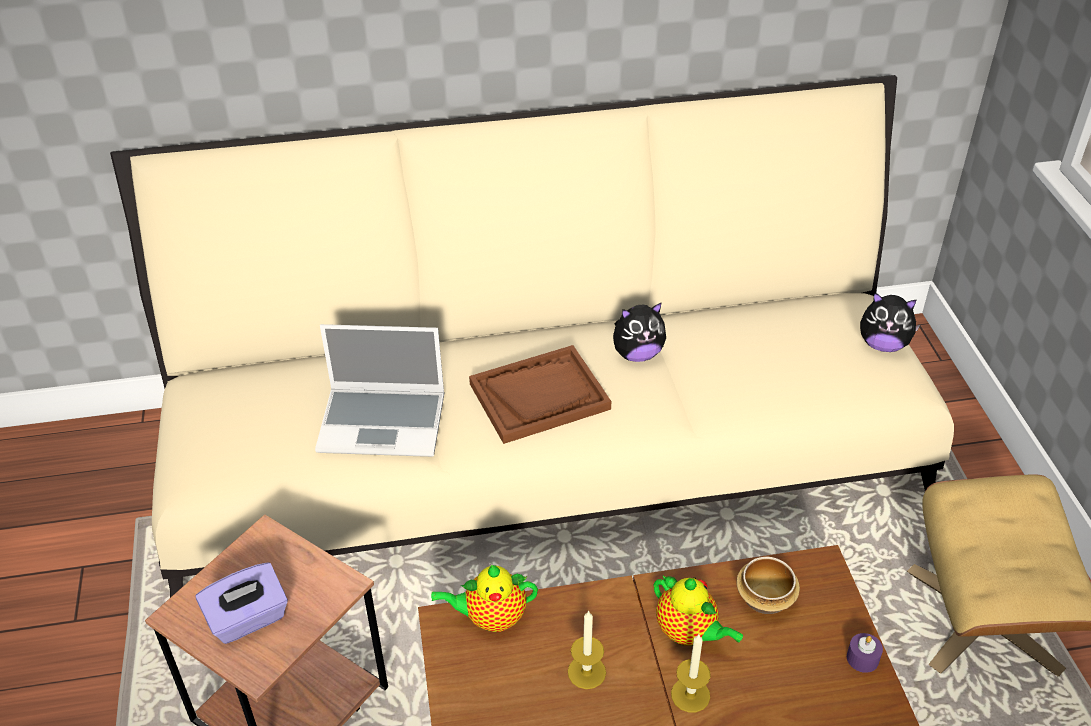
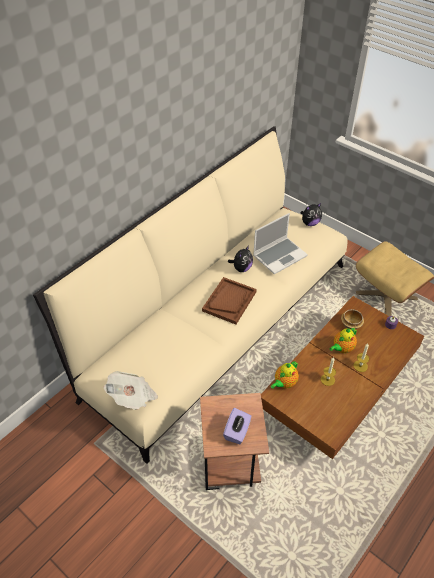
camera: 40 degrees left, 5 degrees up
(191, 453) = (133, 397): none -> newspaper
(384, 422) = (188, 342): laptop -> laptop (280, 255)
(689, 633) = (342, 348): teapot -> teapot turned 135 degrees clockwise

